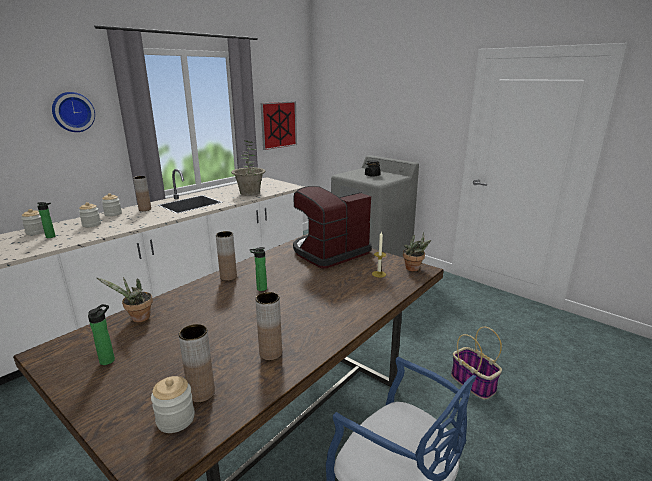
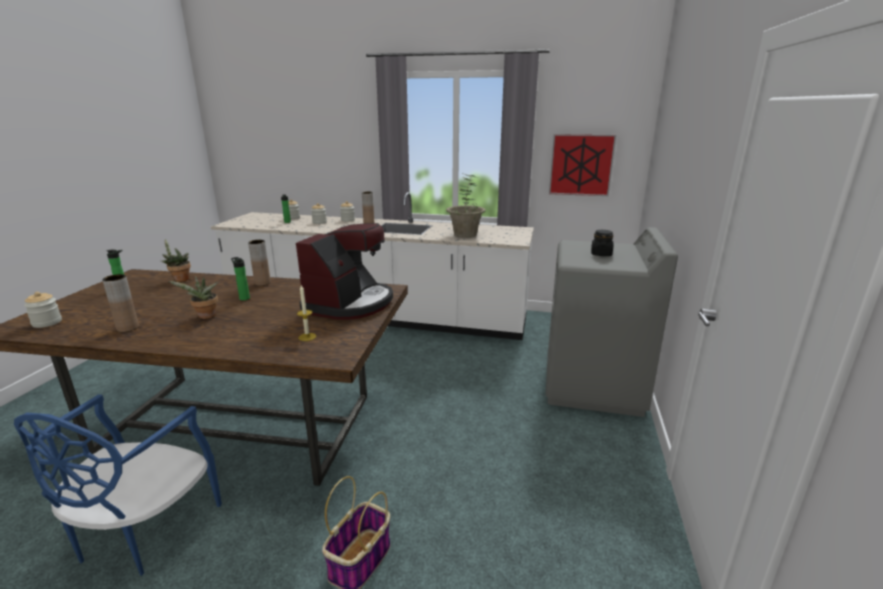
camera: 60 degrees right, 0 degrees up
(72, 112) = (350, 129): wall clock -> none
(201, 393) = (75, 321): brown vase -> none
(329, 252) = (350, 303): coffee machine -> coffee machine turned 90 degrees clockwise
(414, 269) = (336, 353): potted plant -> potted plant (205, 317)

